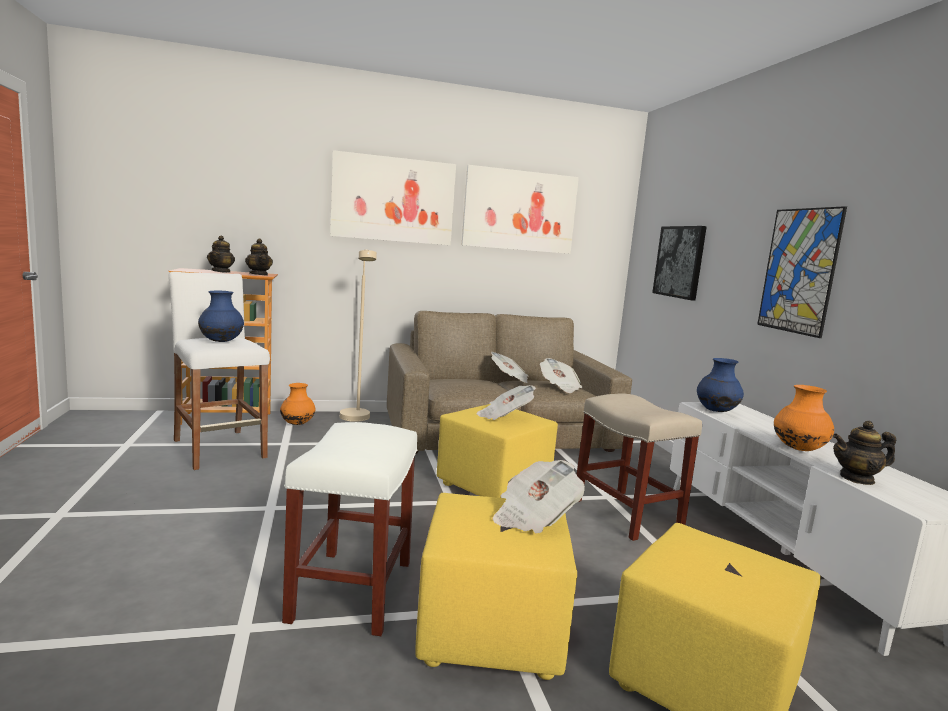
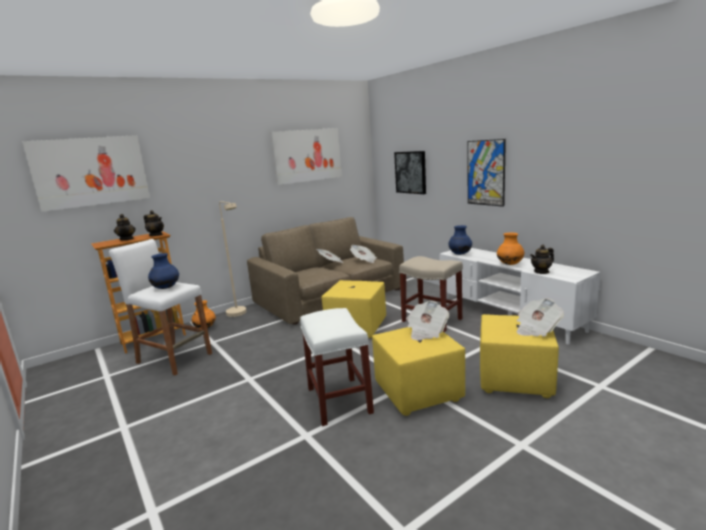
camera: 20 degrees left, 5 degrees up
(393, 199) = (228, 163): picture -> picture (90, 171)
(504, 416) = (356, 286): newspaper -> newspaper (536, 329)

